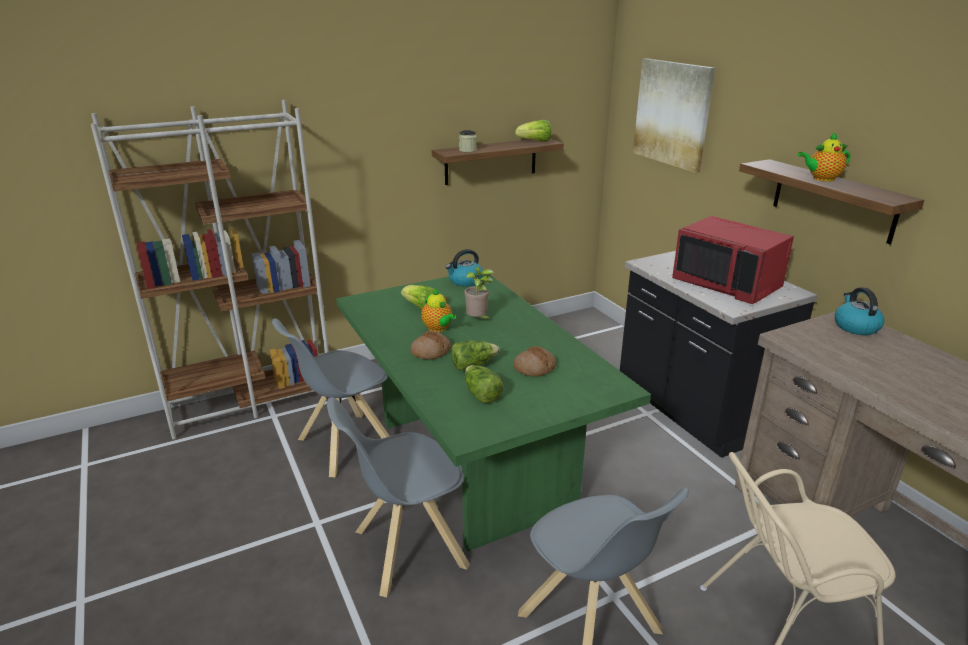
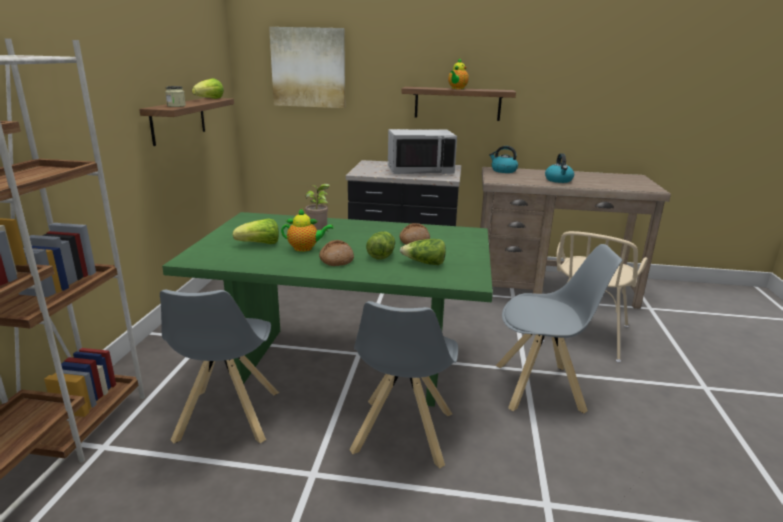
camera: 55 degrees left, 5 degrees down
(465, 281) = (247, 221): kettle -> kettle (559, 180)
(727, 284) = (420, 170): red microwave -> grey microwave

